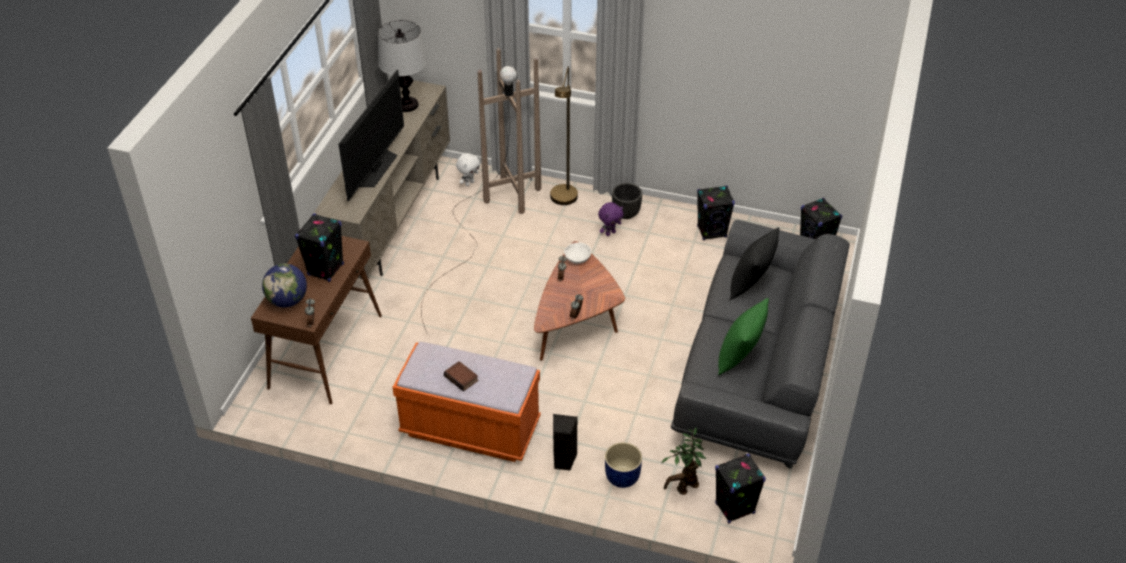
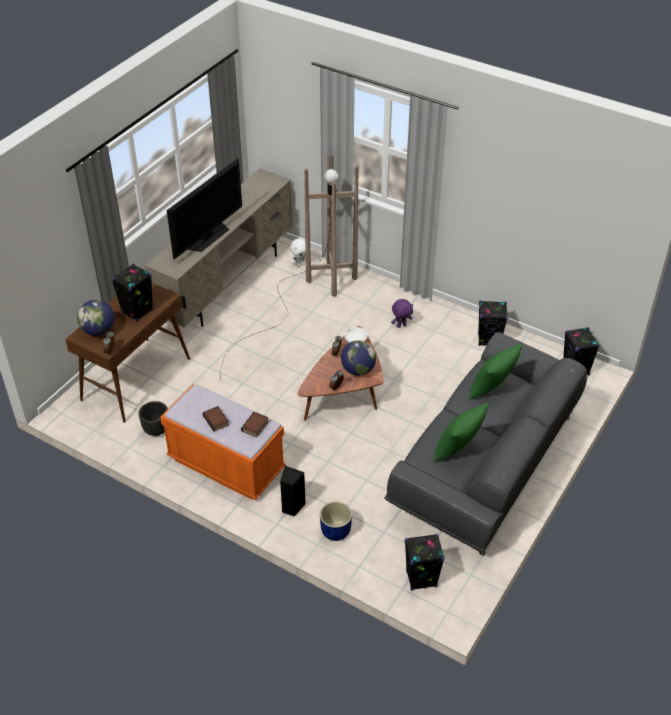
camera: 15 degrees right, 0 degrees up
(407, 105) = (253, 190): table lamp -> none
(509, 376) = (255, 427): none -> book
(564, 201) = (372, 292): brown floor lamp -> none
(592, 291) = (358, 370): none -> globe
(626, 213) = (421, 311): black planter -> black planter (156, 429)
(684, 487) = (384, 551): potted plant -> none
(751, 284) = (492, 389): black pillow -> green pillow

